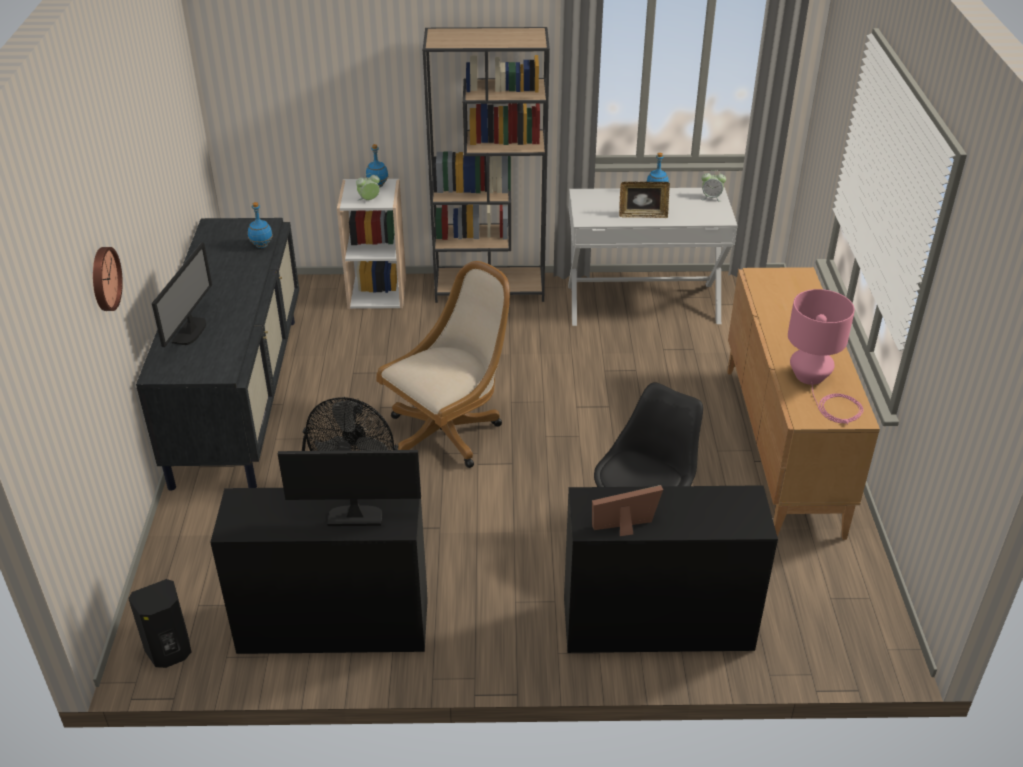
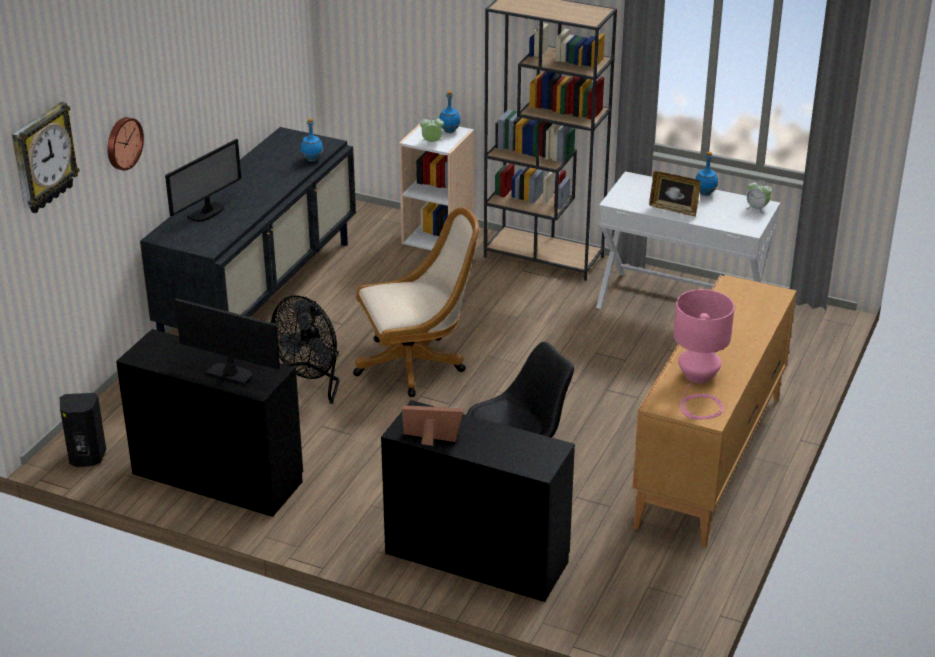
camera: 25 degrees right, 5 degrees down
(47, 324) = (43, 158): none -> wall clock

